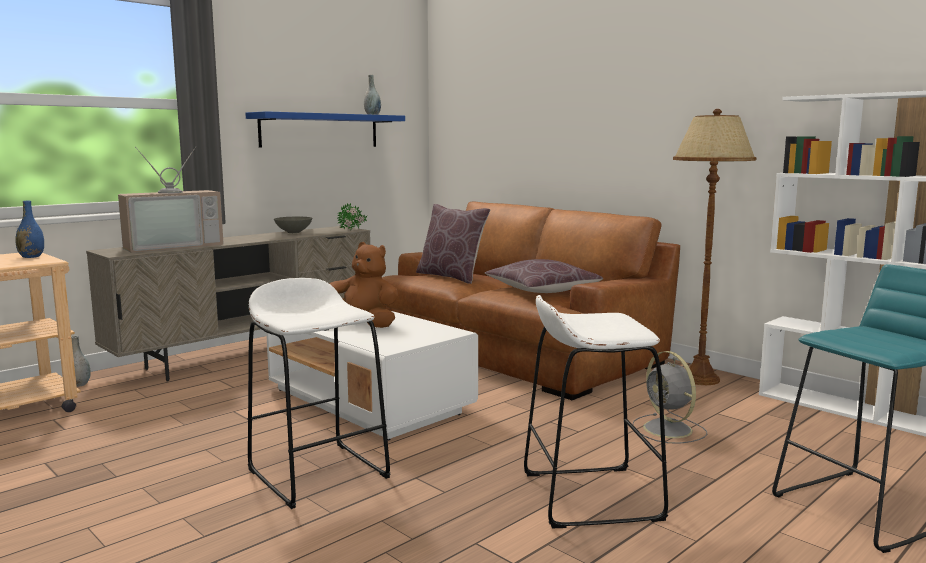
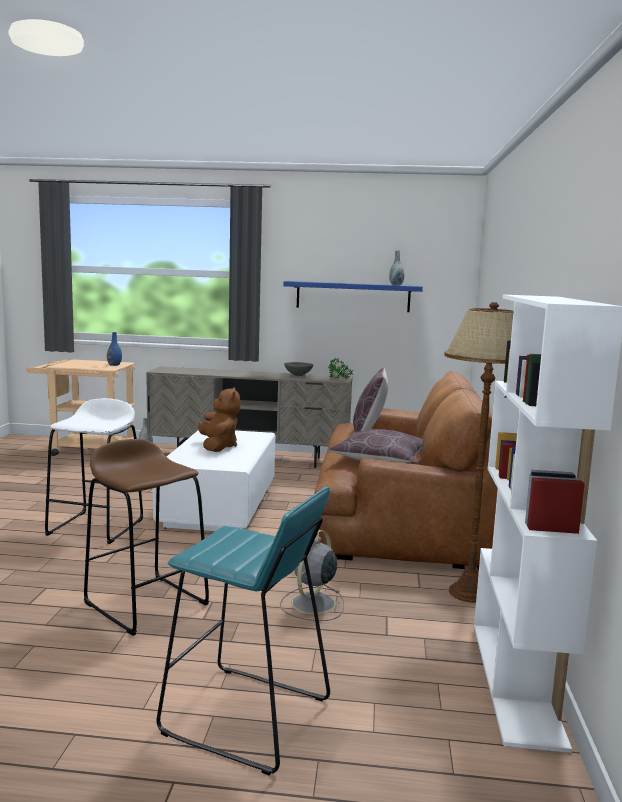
camera: 50 degrees right, 0 degrees up
(173, 246) = (199, 371): television -> none
(590, 496) = (146, 603): white stool -> brown stool

